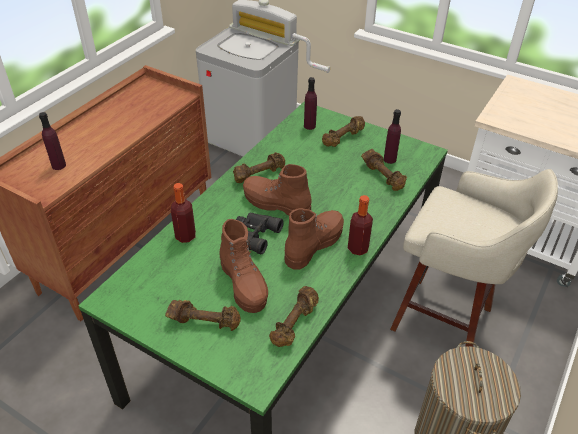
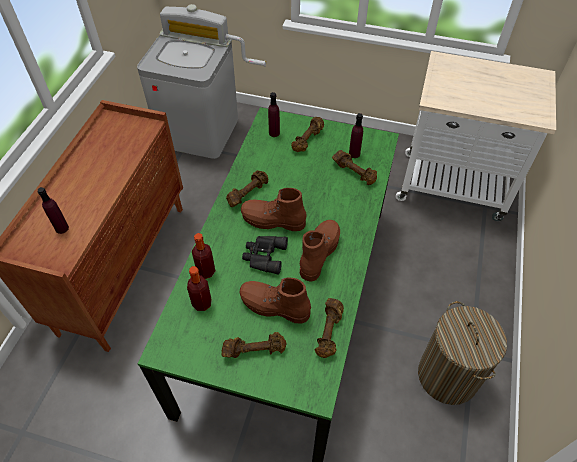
camera: 15 degrees left, 10 degrees up
(244, 284) = (274, 306): brown boot -> brown boot turned 150 degrees clockwise
(358, 248) = (356, 248): bottle -> bottle (202, 303)
(446, 321) = (416, 274): beige stool -> none

